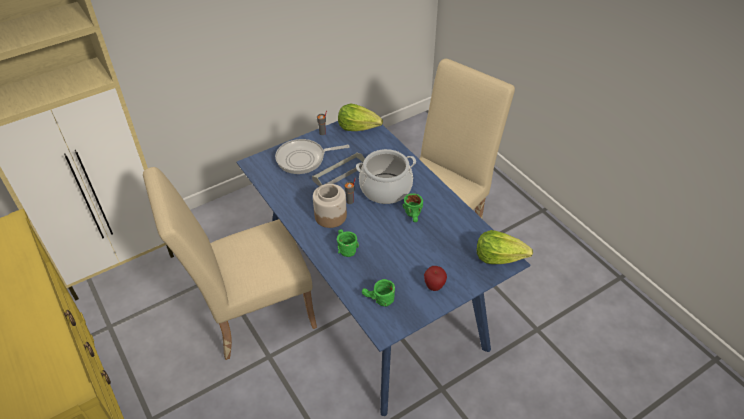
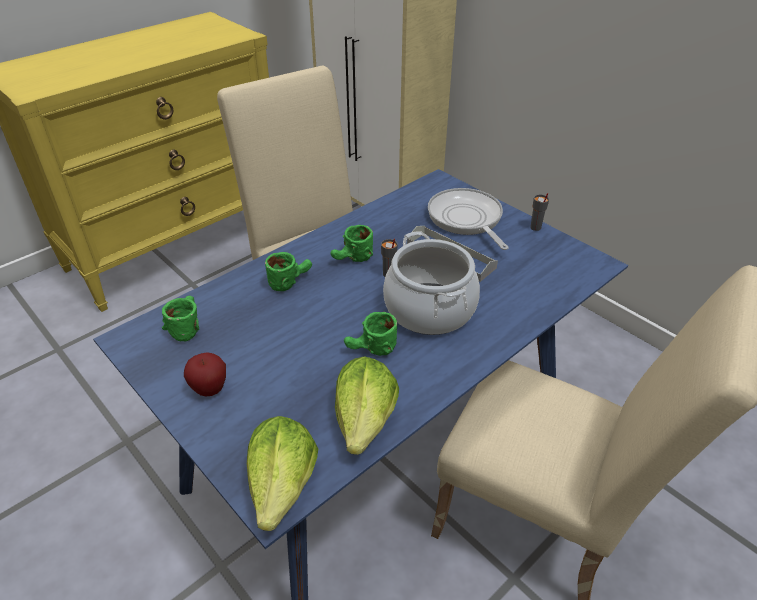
camera: 80 degrees right, 5 degrees down
(330, 216) = (353, 259): jar -> green mug
(358, 127) = (572, 262): lettuce -> lettuce (365, 420)

